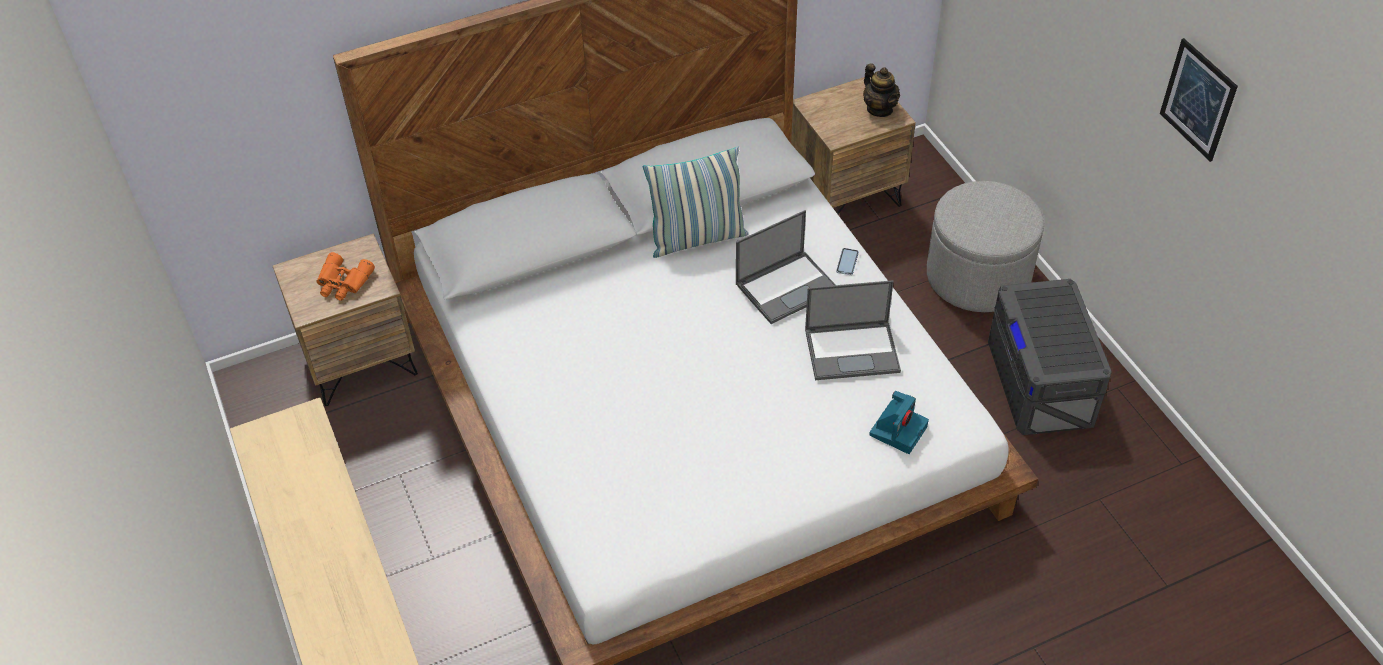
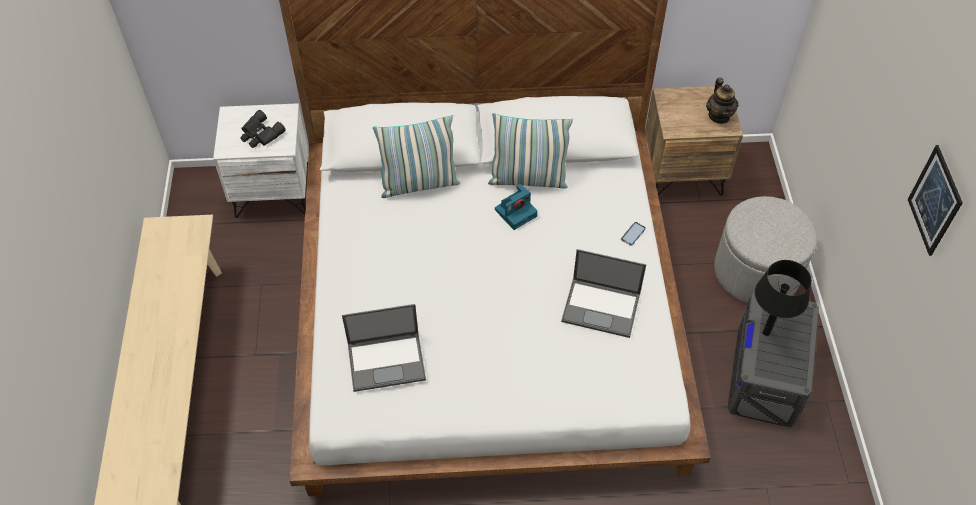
camera: 20 degrees right, 5 degrees up
(343, 283) = (260, 135): orange binoculars -> black binoculars
(360, 361) = (273, 191): brown nightstand -> white nightstand
(570, 281) = (419, 184): none -> pillow
(787, 286) = (577, 239): laptop -> laptop (387, 360)
(898, 430) = (605, 383): camera -> camera (516, 212)
(1034, 326) = (765, 332): none -> black table lamp

